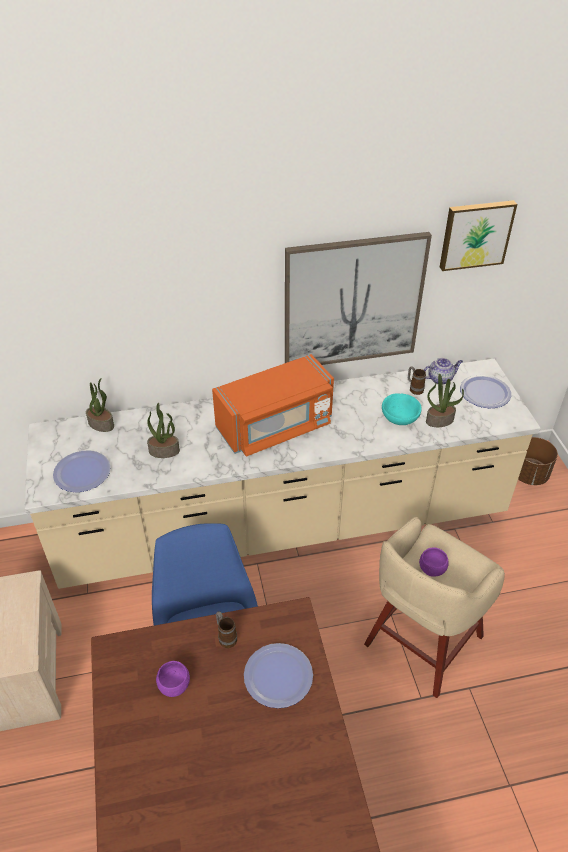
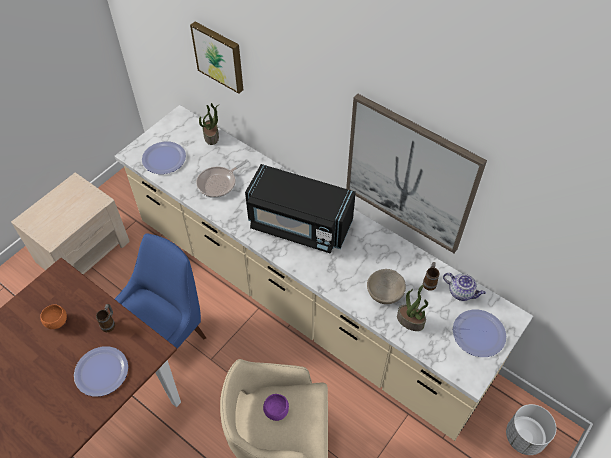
camera: 50 degrees right, 10 degrees up
(164, 451) = (219, 183): potted plant -> frying pan
(174, 685) = (57, 322): purple bowl -> orange bowl
(275, 426) = (299, 225): orange microwave -> black microwave
(400, 418) = (385, 293): turquoise bowl -> beige bowl
(475, 234) = (534, 192): picture -> picture (219, 56)
(529, 475) = (524, 437): brown planter -> white planter

